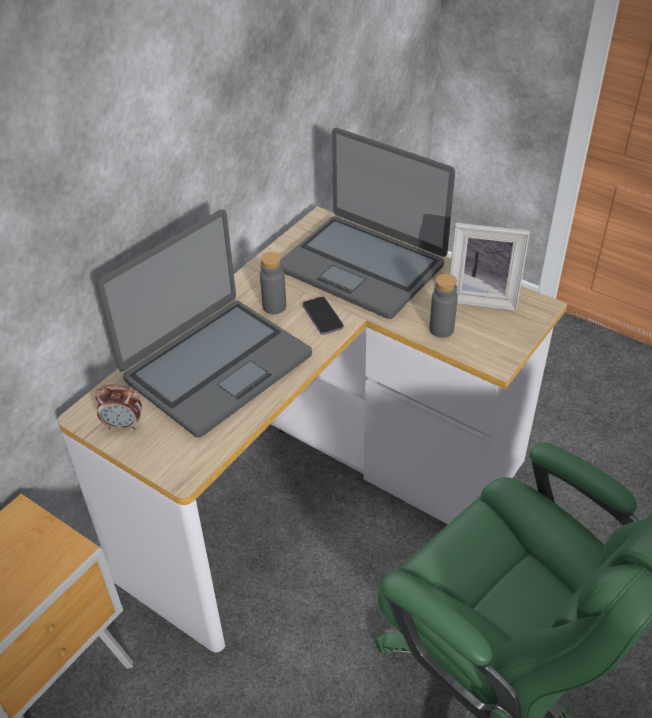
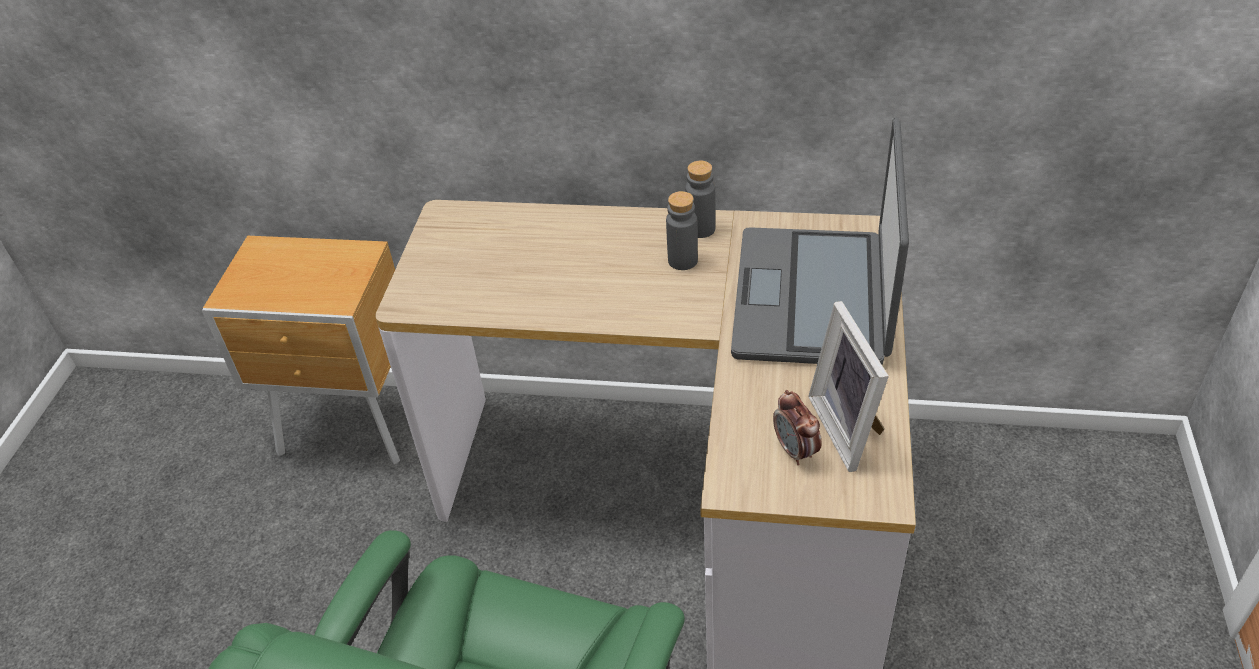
camera: 65 degrees right, 0 degrees up
(124, 425) = (444, 241): alarm clock -> alarm clock (795, 451)
(216, 366) = (560, 261): laptop -> none
(322, 317) = (695, 303): phone -> none
(441, 329) = (752, 411): grey bottle -> grey bottle (700, 229)

